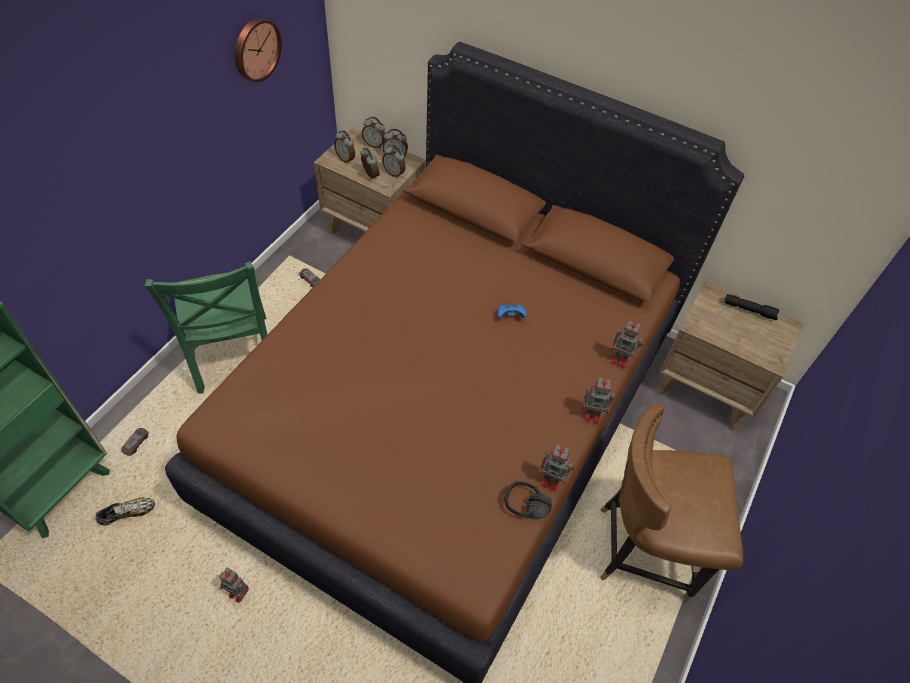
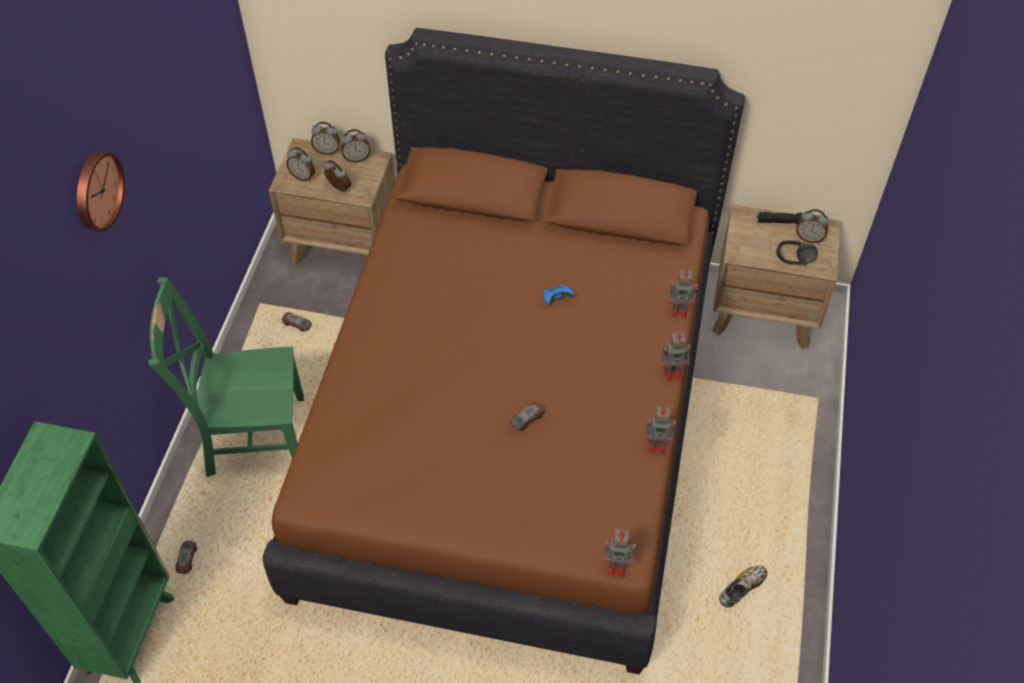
camera: 15 degrees left, 0 degrees up
(128, 514) = (215, 631): shoe -> shoe (741, 589)
(234, 357) = (250, 435): green chair -> green chair turned 120 degrees clockwise
(240, 594) = (372, 668): toy robot -> toy robot (618, 566)
(255, 49) = (198, 92): wall clock -> wall clock (96, 190)
(394, 173) = (364, 178): alarm clock -> alarm clock (809, 238)
(439, 415) = (527, 418): none -> toy car
(524, 511) = (643, 481): black headphones -> black headphones (795, 263)
(643, 548) = (754, 492): brown chair -> none

